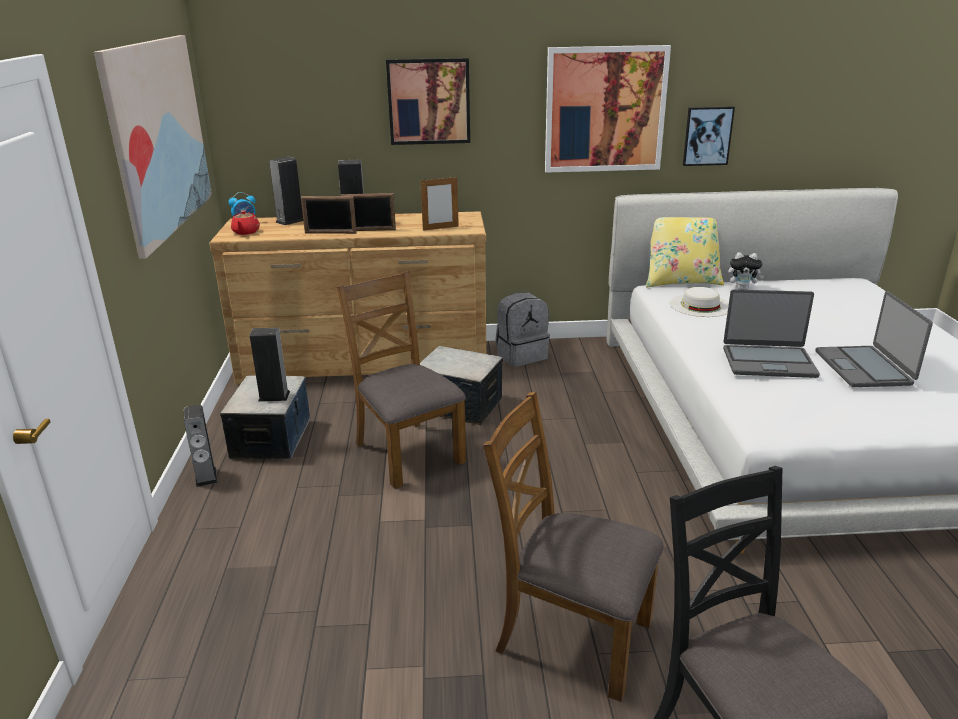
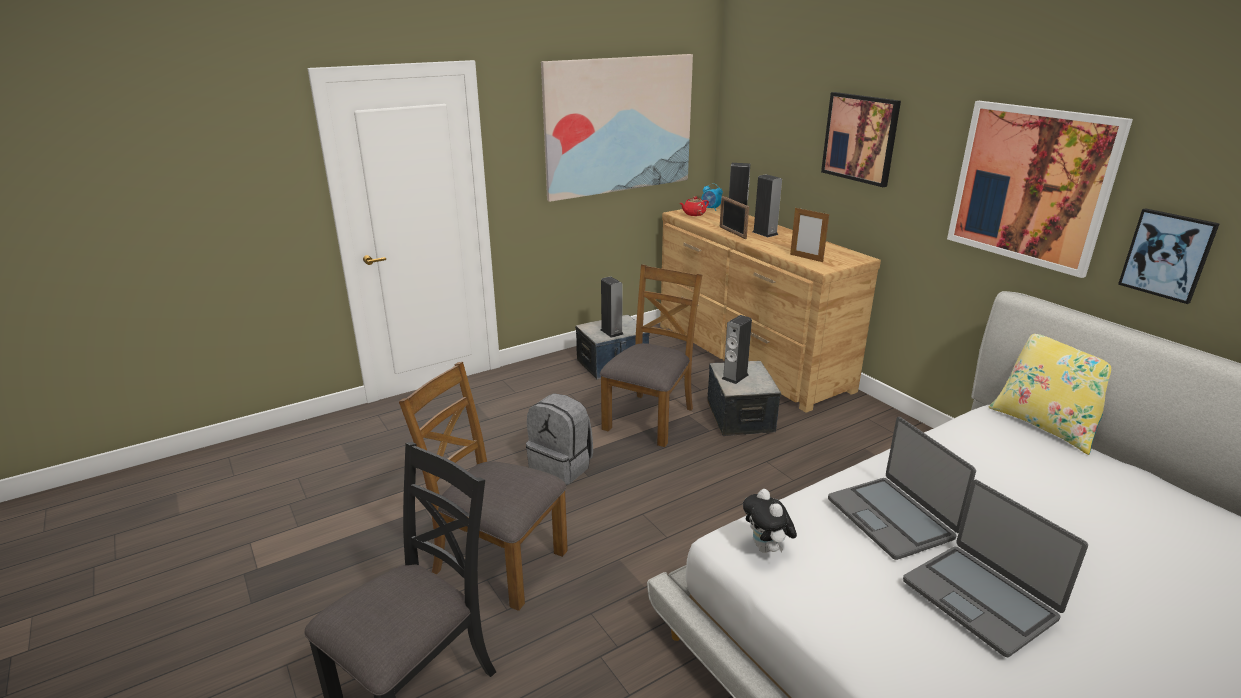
camera: 60 degrees right, 0 degrees up
(206, 477) = (552, 362): speaker -> speaker (735, 377)
(370, 230) = (759, 240): picture frame -> none
(521, 355) = (865, 418): grey backpack -> grey backpack (562, 466)
(572, 636) = (498, 561): brown chair -> brown chair turned 60 degrees counterclockwise
(700, 305) = (993, 450): white hat -> none
(742, 289) = (1100, 470): plush toy -> plush toy (766, 549)
(864, 368) = (980, 599): laptop -> laptop turned 90 degrees counterclockwise

